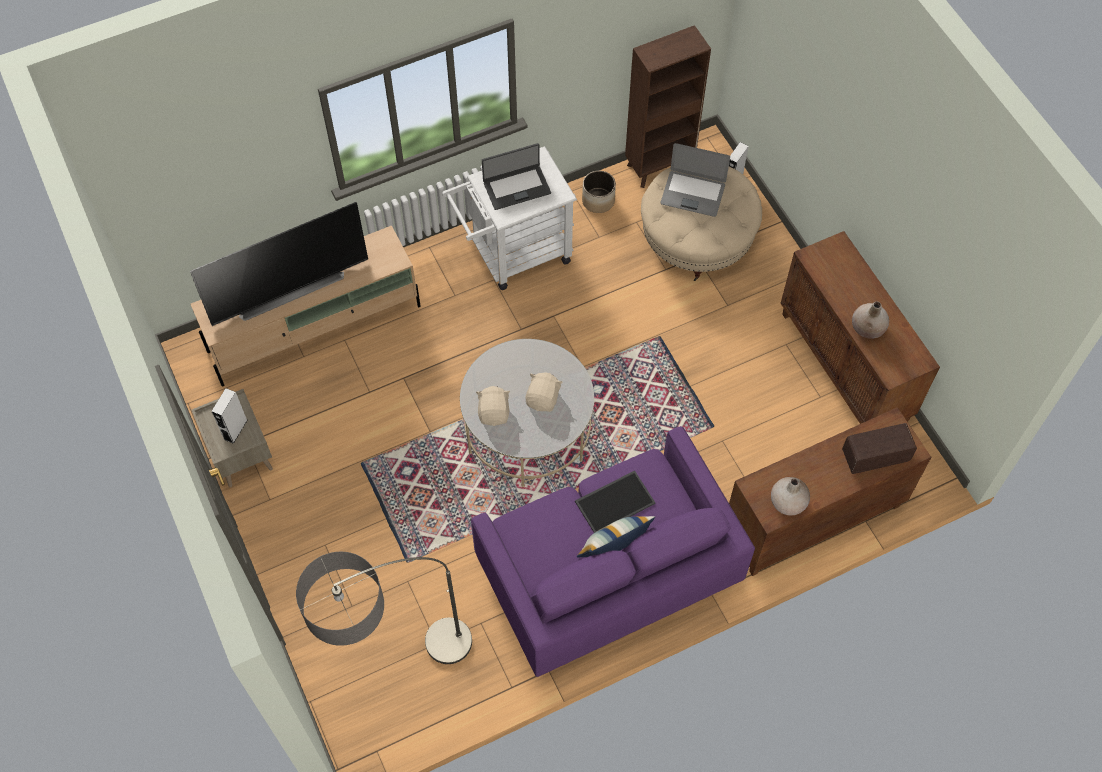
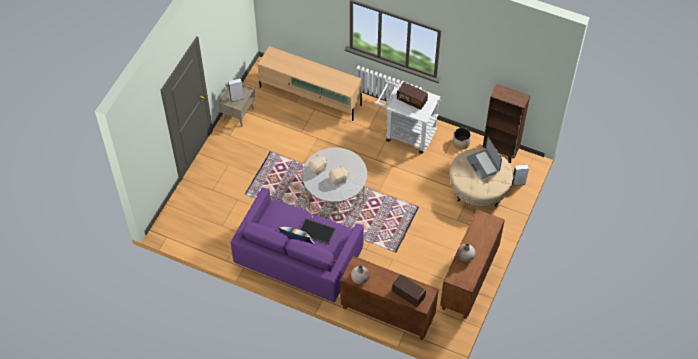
camera: 50 degrees right, 5 degrees down
(288, 288) = (303, 68): television -> none
(397, 667) = (202, 220): floor lamp -> none
(516, 187) = (411, 100): laptop -> radio

